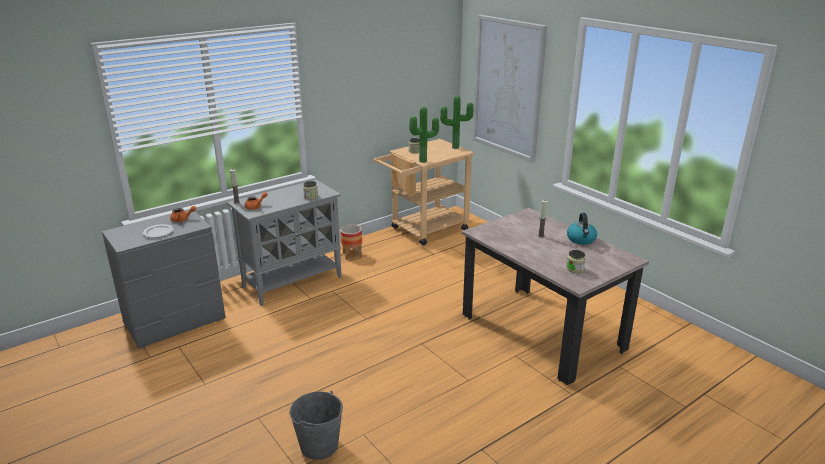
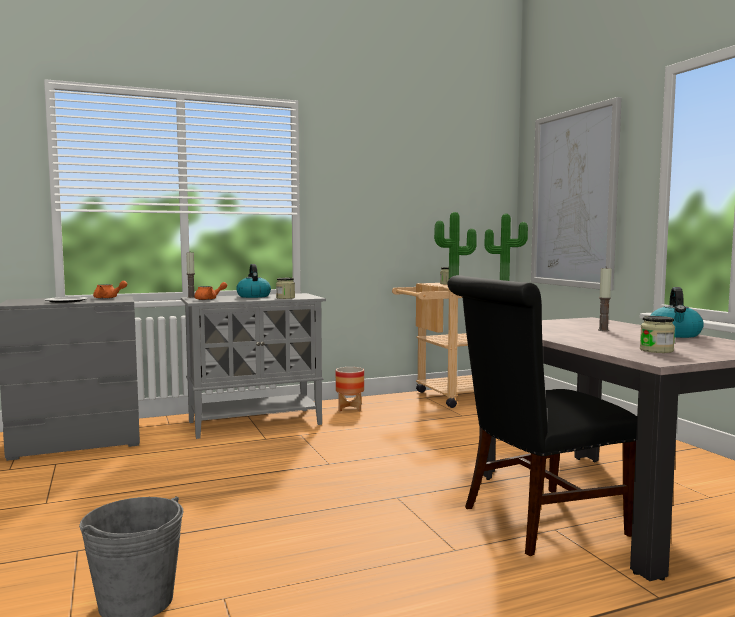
camera: 15 degrees right, 20 degrees down
(283, 194) = (253, 296): none -> kettle
(504, 351) = (535, 521): none -> black chair

